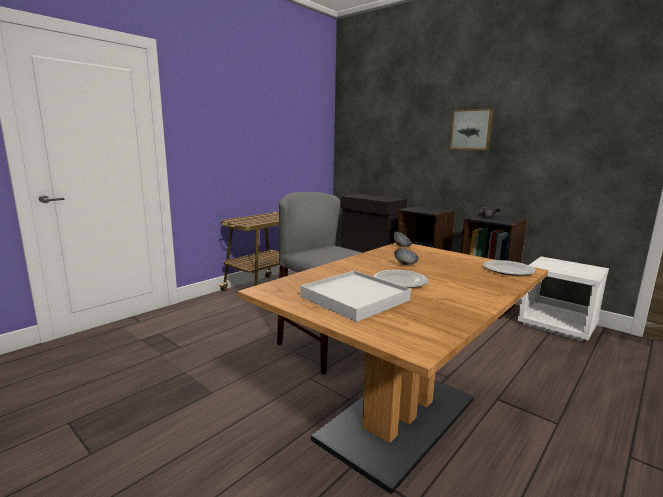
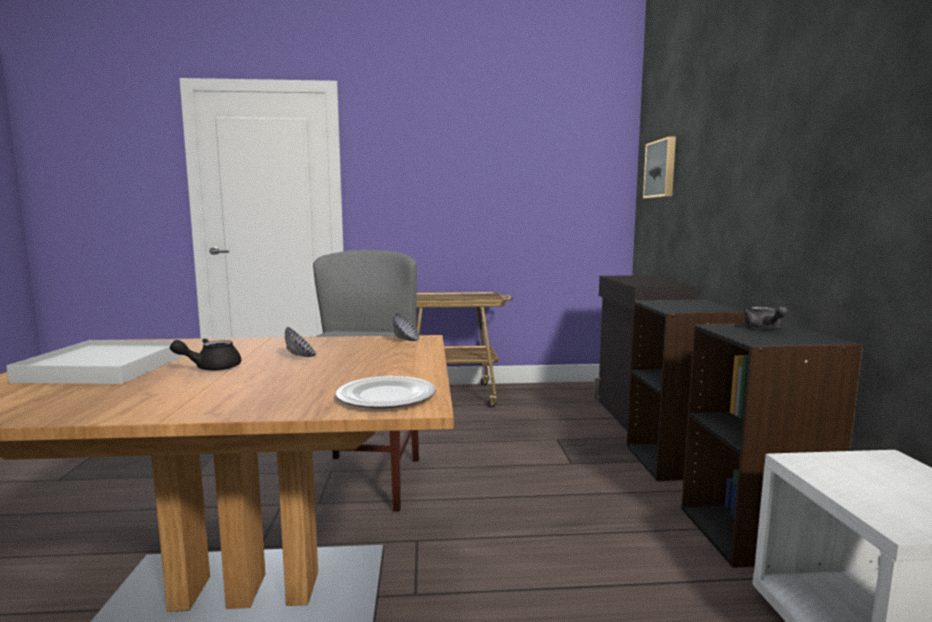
camera: 45 degrees right, 5 degrees down
(401, 281) = (211, 368): plate -> black teapot
(471, 129) = (784, 139): picture -> picture (661, 169)

